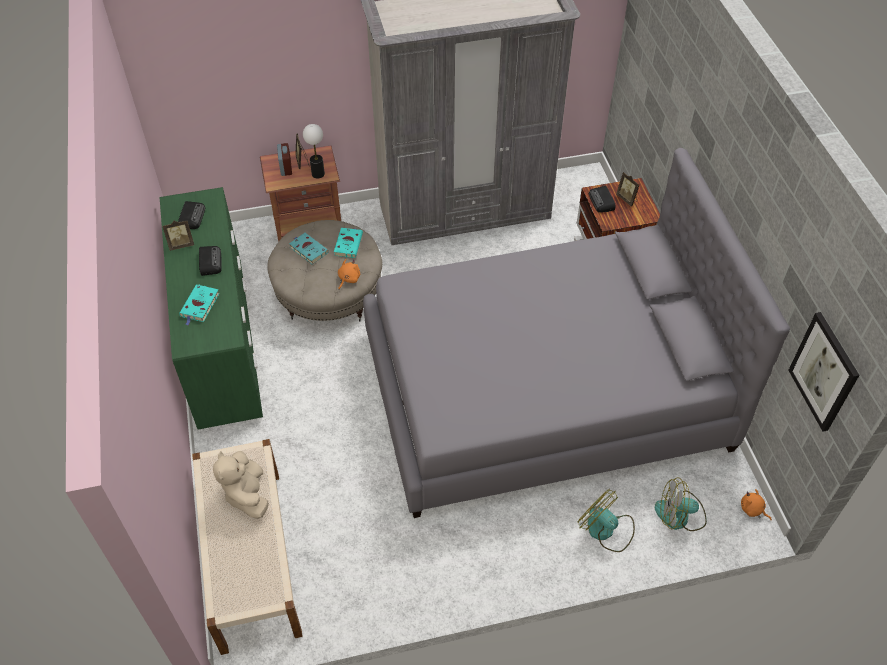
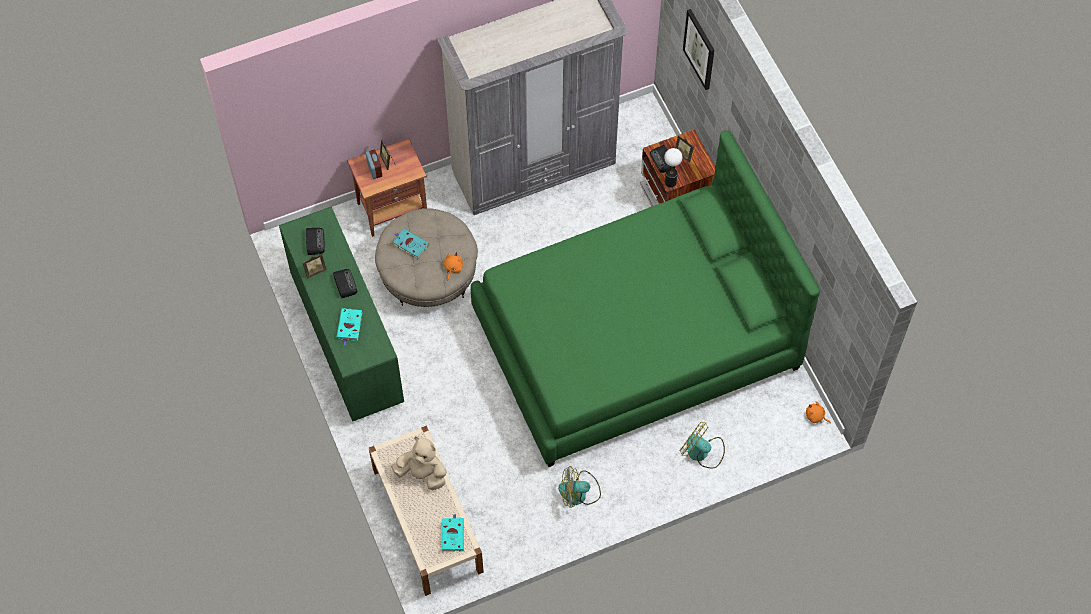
camera: 10 degrees left, 10 degrees up
(247, 495) = (422, 473): beige plush toy -> beige plush toy turned 135 degrees clockwise
(318, 174) = (405, 172): table lamp -> table lamp (670, 182)
(348, 244) = (444, 233): turquoise book -> turquoise book (452, 534)
(545, 390) = (636, 339): grey bed -> green bed
(680, 515) = (759, 431): fan -> fan (579, 492)
(824, 372) = (845, 323): picture -> picture (700, 49)

